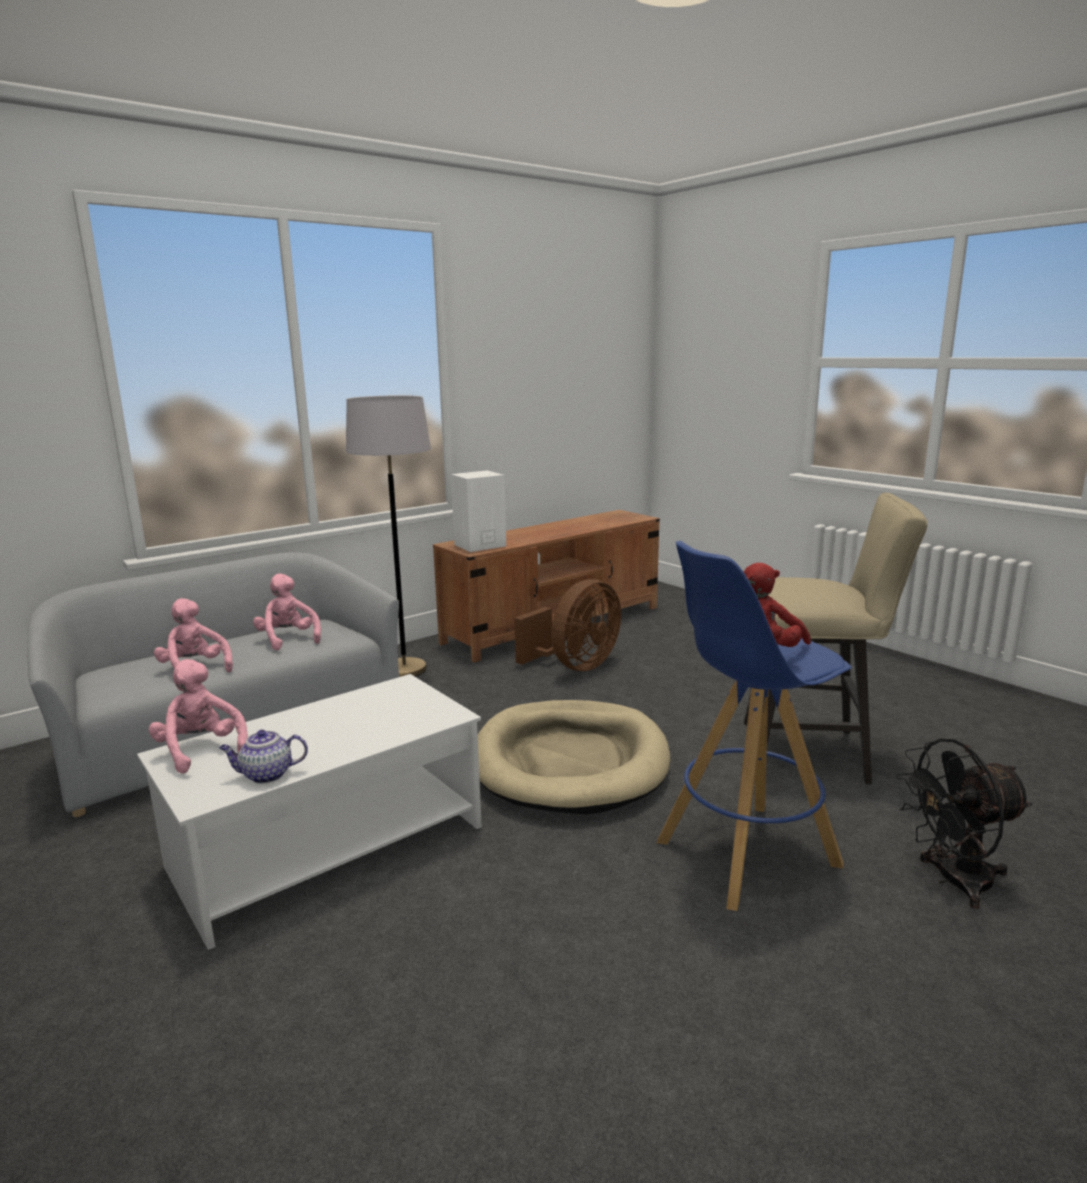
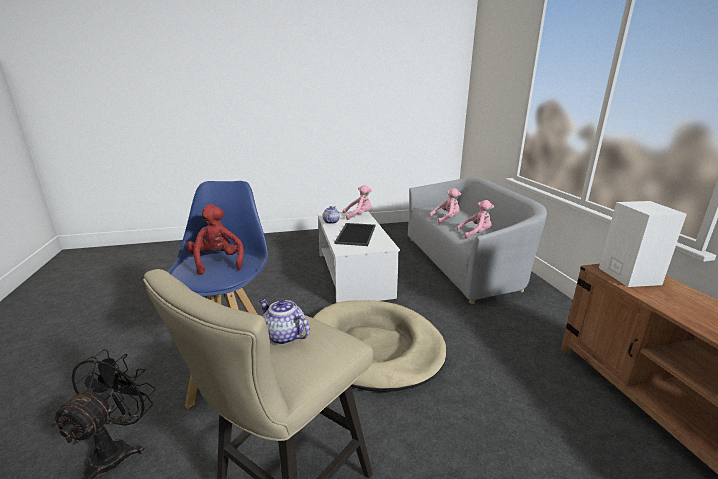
camera: 115 degrees right, 5 degrees up
(351, 724) = (355, 234): none -> tray
(404, 670) = (546, 317): grey floor lamp -> none
(575, 666) = (546, 407): brown fan -> none
(810, 586) = (283, 335): none -> teapot

